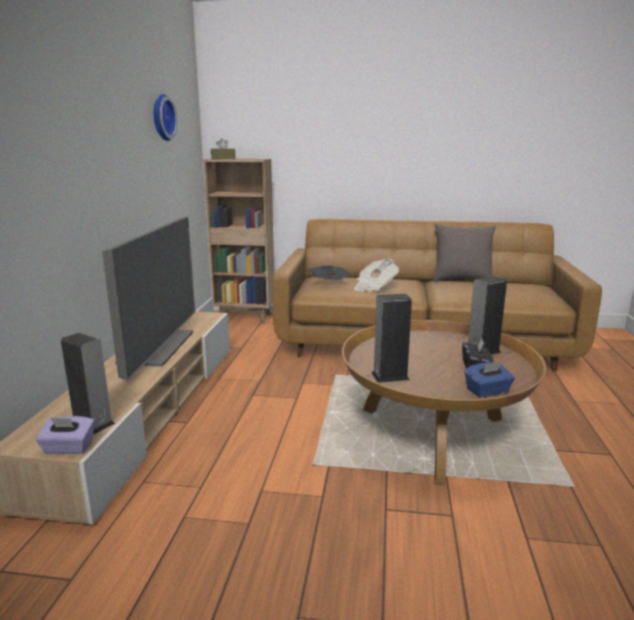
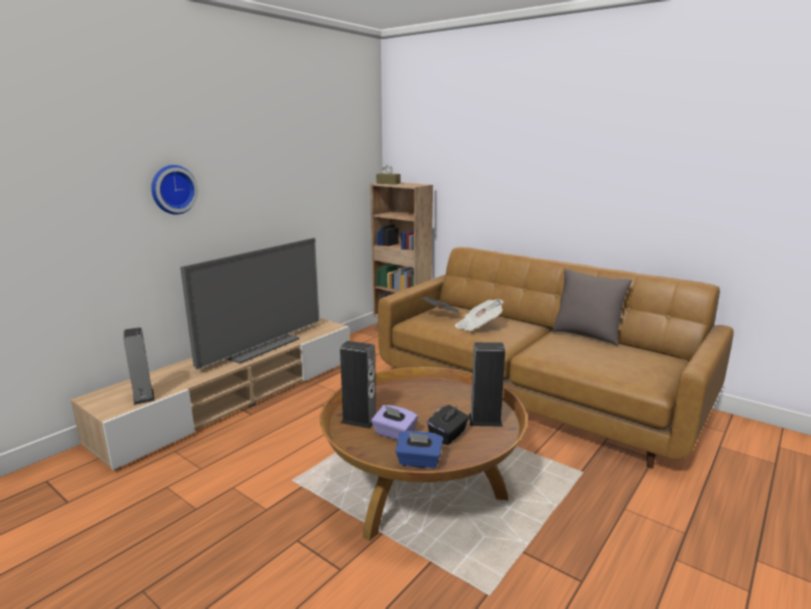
camera: 30 degrees right, 0 degrees up
(68, 448) = (109, 410): purple tissue box -> purple tissue box (394, 434)
(161, 117) = (317, 149): wall clock -> wall clock (173, 189)

